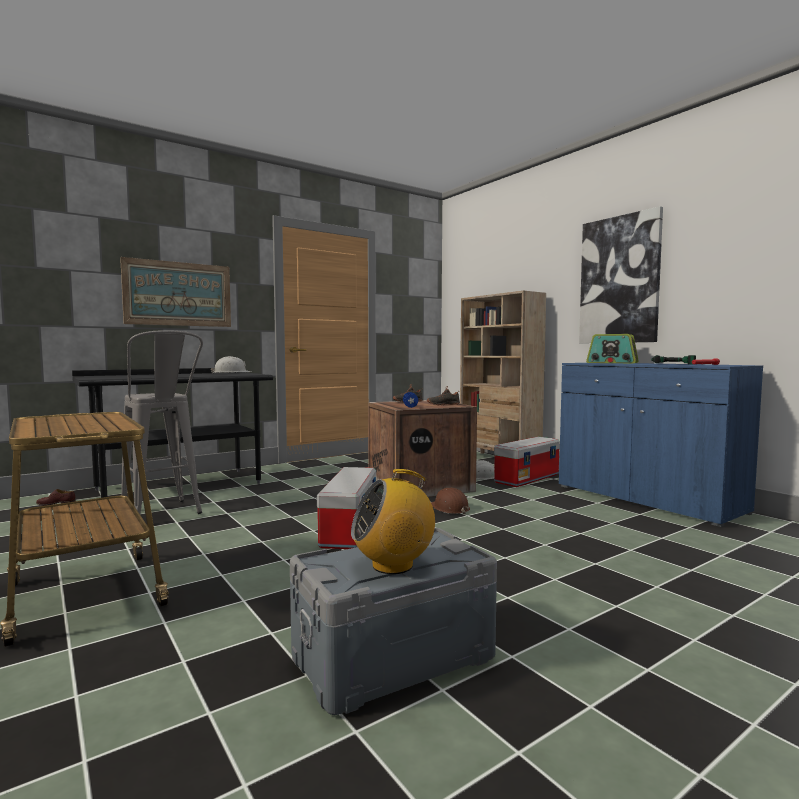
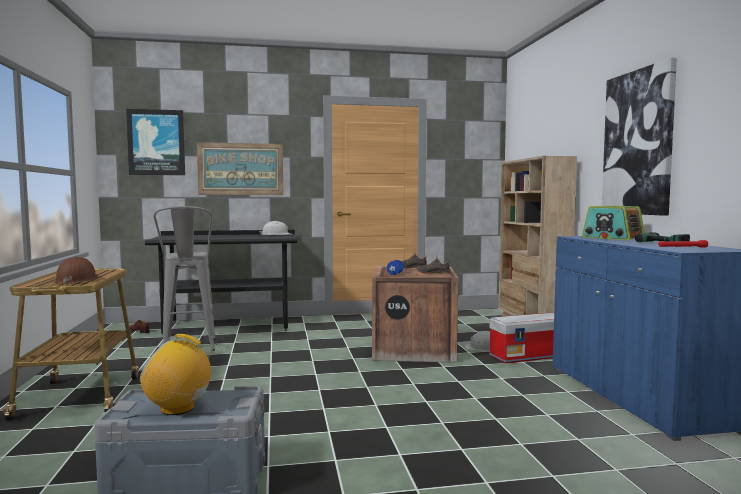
camera: 25 degrees right, 0 degrees up
(62, 253) = (156, 142): none -> picture
(349, 529) = (297, 380): storage box -> none
(449, 508) = (407, 374): brown hard hat -> brown hard hat (77, 280)

